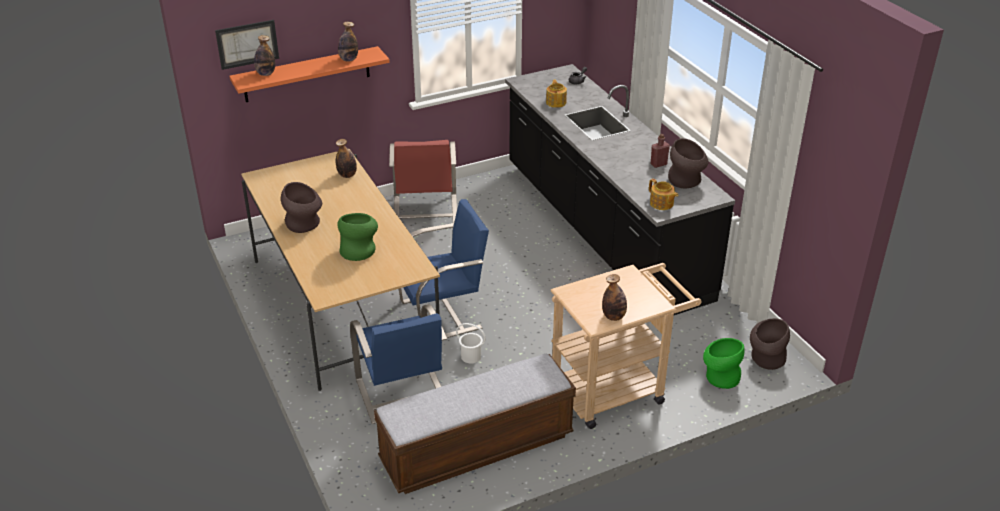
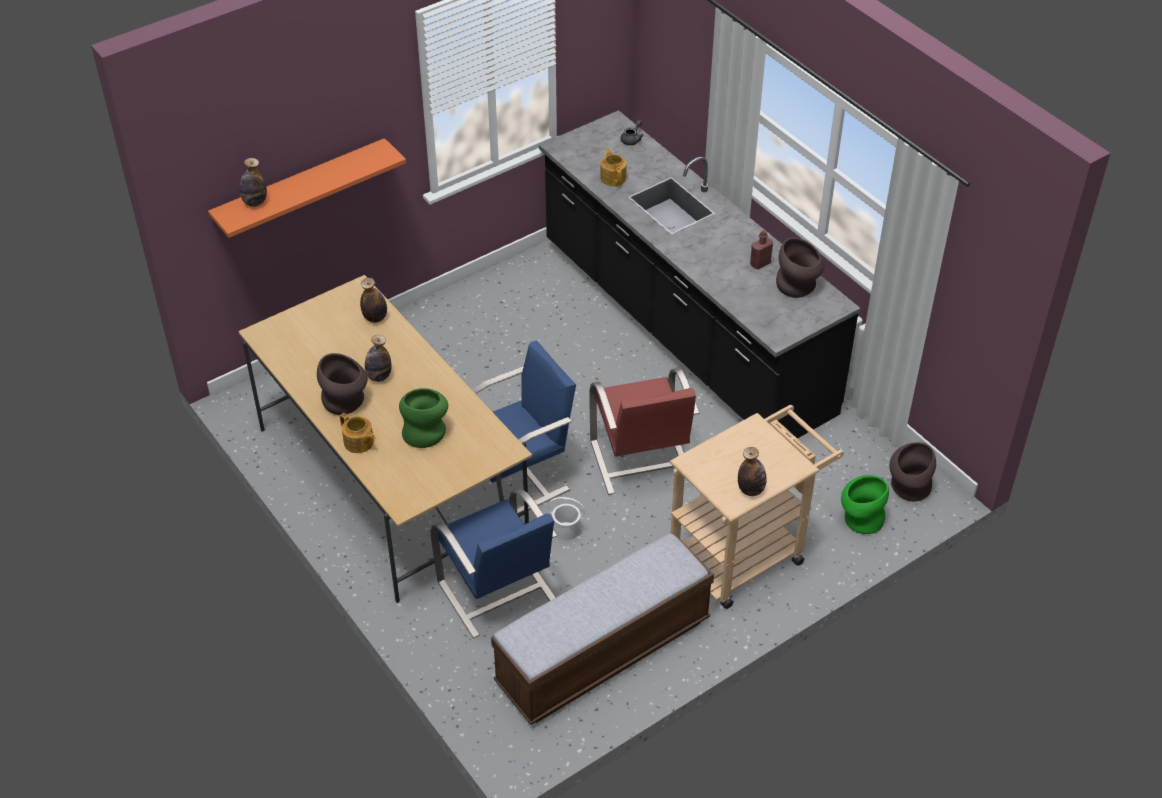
camera: 10 degrees left, 10 degrees up
(247, 44) = (228, 169): picture -> none
(348, 59) = (354, 166): bottle -> bottle (379, 376)
(425, 212) = (455, 327): red chair -> red chair (641, 461)
(661, 204) = (776, 324): teapot -> teapot (359, 443)

